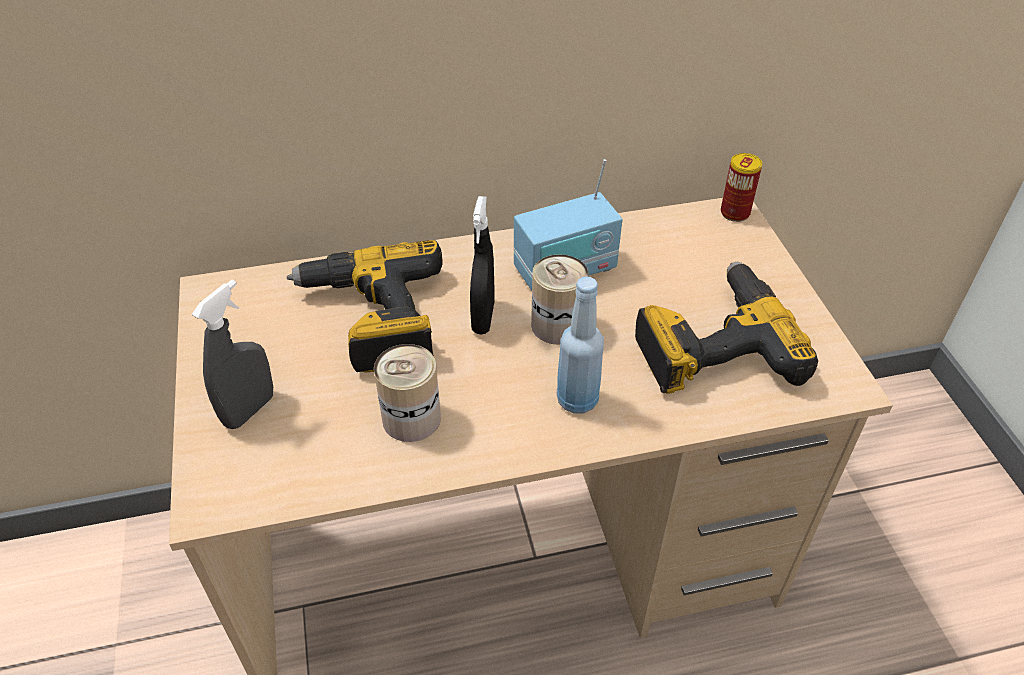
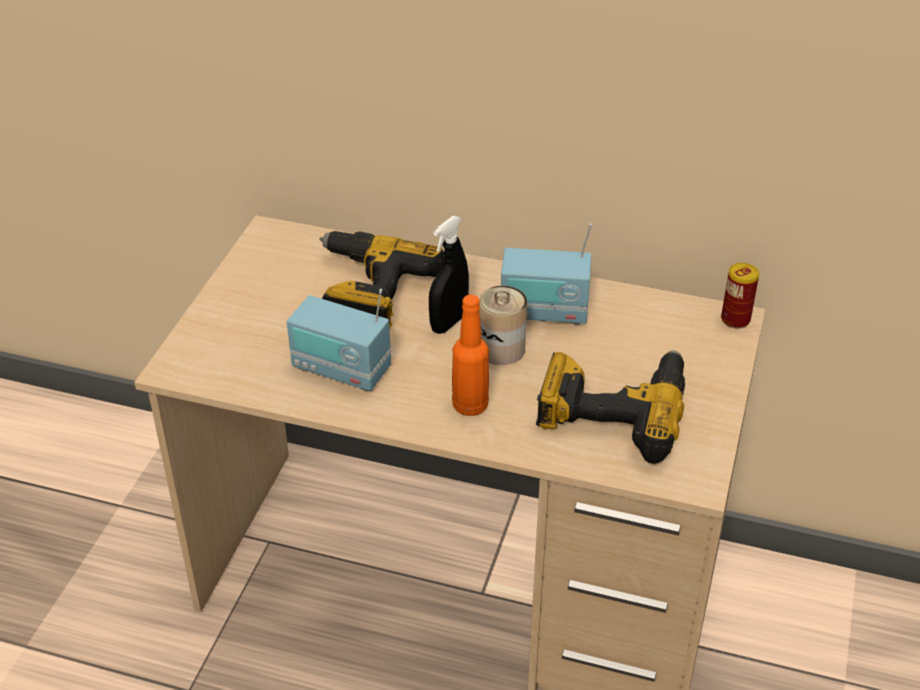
camera: 30 degrees right, 5 degrees down
(249, 410) = (238, 321): grey spray bottle -> none
(411, 418) = (341, 370): can -> radio
(577, 400) = (470, 406): blue bottle -> orange bottle

